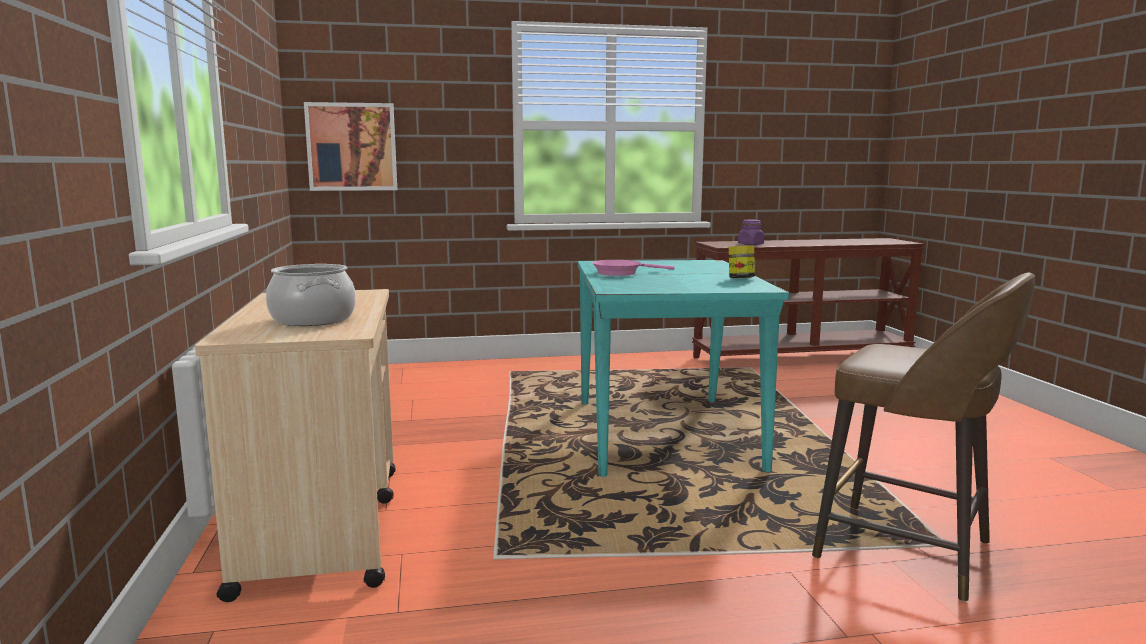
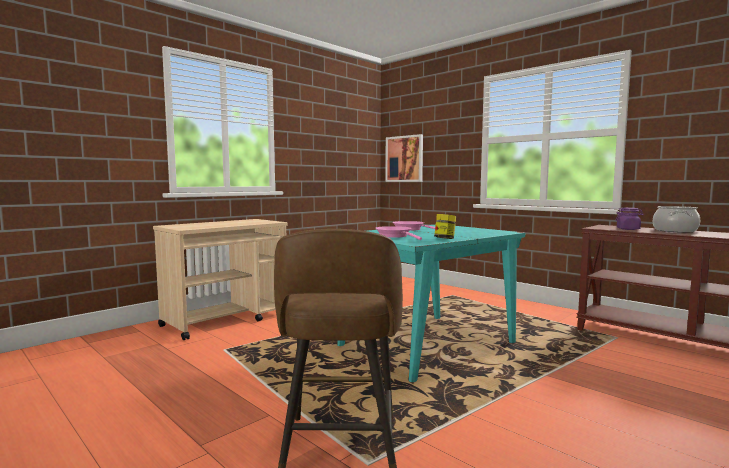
camera: 55 degrees right, 5 degrees down
(312, 319) = (207, 225): cooking pot -> cooking pot (674, 230)
(683, 284) = (395, 236): none -> pink frying pan

